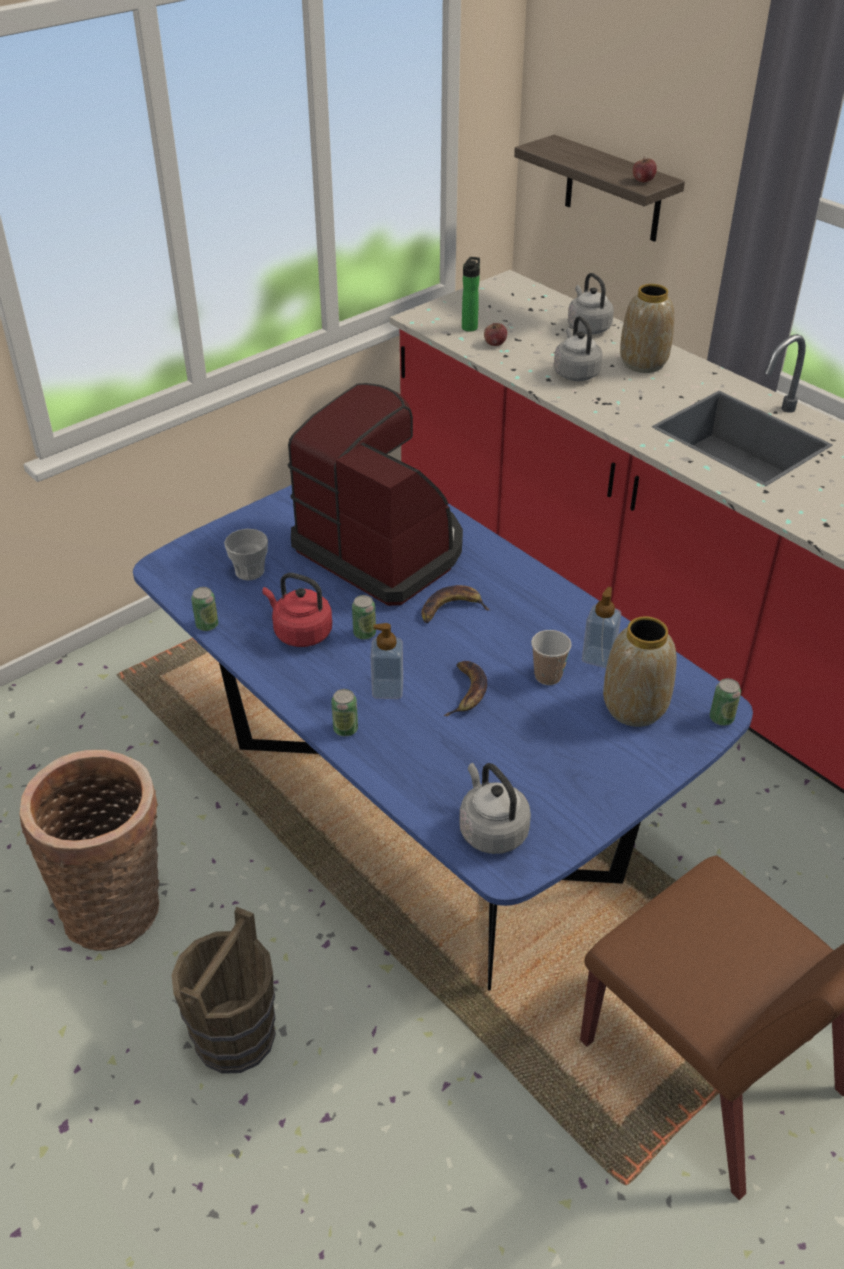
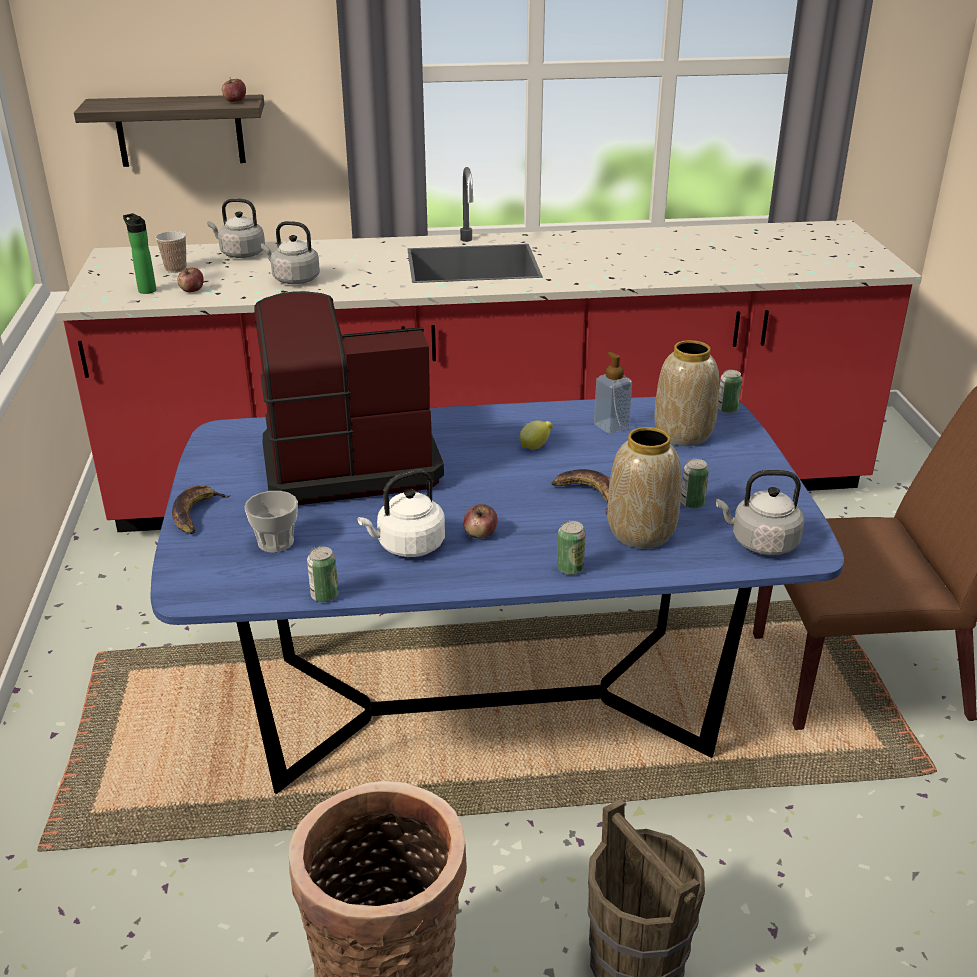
camera: 55 degrees left, 10 degrees down
(300, 632) = (407, 546): red kettle -> white kettle
(350, 660) = (480, 534): none -> apple
(364, 633) = (453, 514): can -> can (692, 503)
(387, 689) = (541, 529): soap dispenser -> none
(451, 609) = (474, 462): banana -> banana (196, 514)
(511, 630) = (535, 447): none -> lemon
(548, 676) = (609, 453): cup -> cup (176, 269)
(644, 363) = (328, 256): vase -> vase (641, 533)

